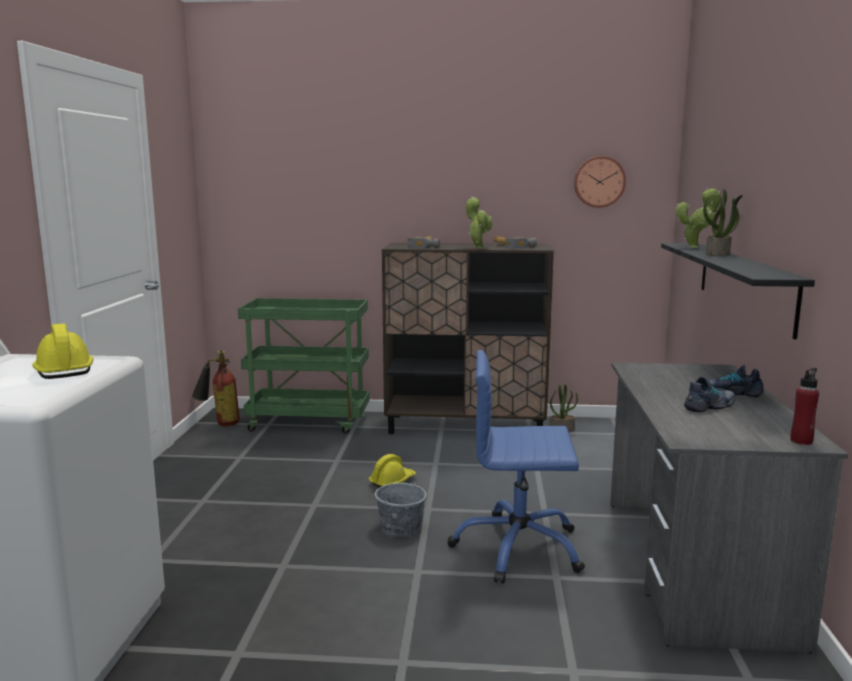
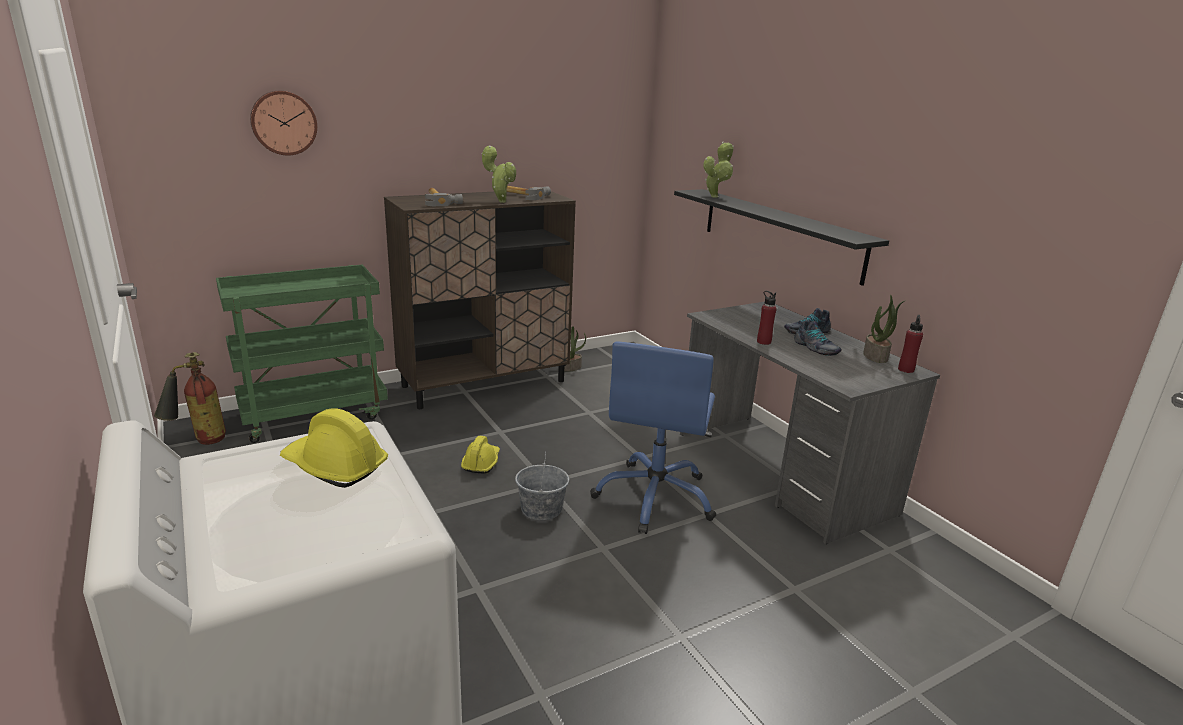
camera: 35 degrees left, 10 degrees up
(518, 548) = (655, 497): blue office chair -> blue office chair turned 45 degrees counterclockwise
(599, 182) = (587, 124): wall clock -> wall clock (283, 123)
(654, 392) = (763, 342): none -> red bottle
(710, 406) = (815, 348): shoe -> shoe turned 120 degrees clockwise
(718, 254) = (754, 206): potted plant -> potted plant (876, 356)

